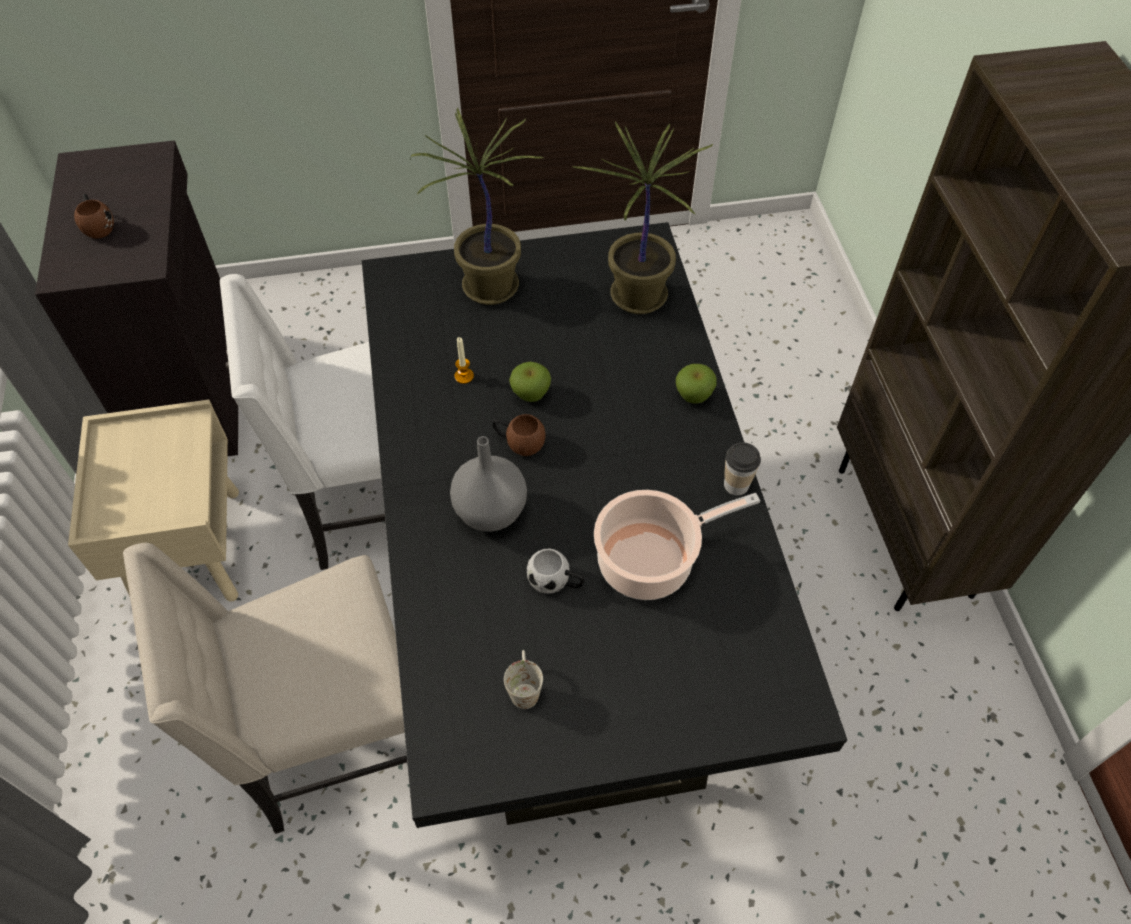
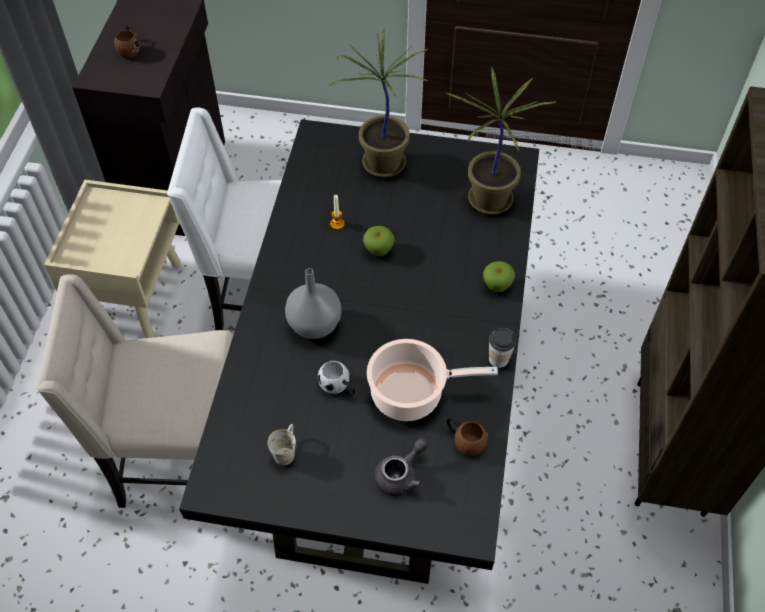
camera: 20 degrees right, 0 degrees up
(519, 443) = (355, 282): brown mug -> brown mug (464, 441)
(684, 669) = (401, 475): none -> grey teapot

